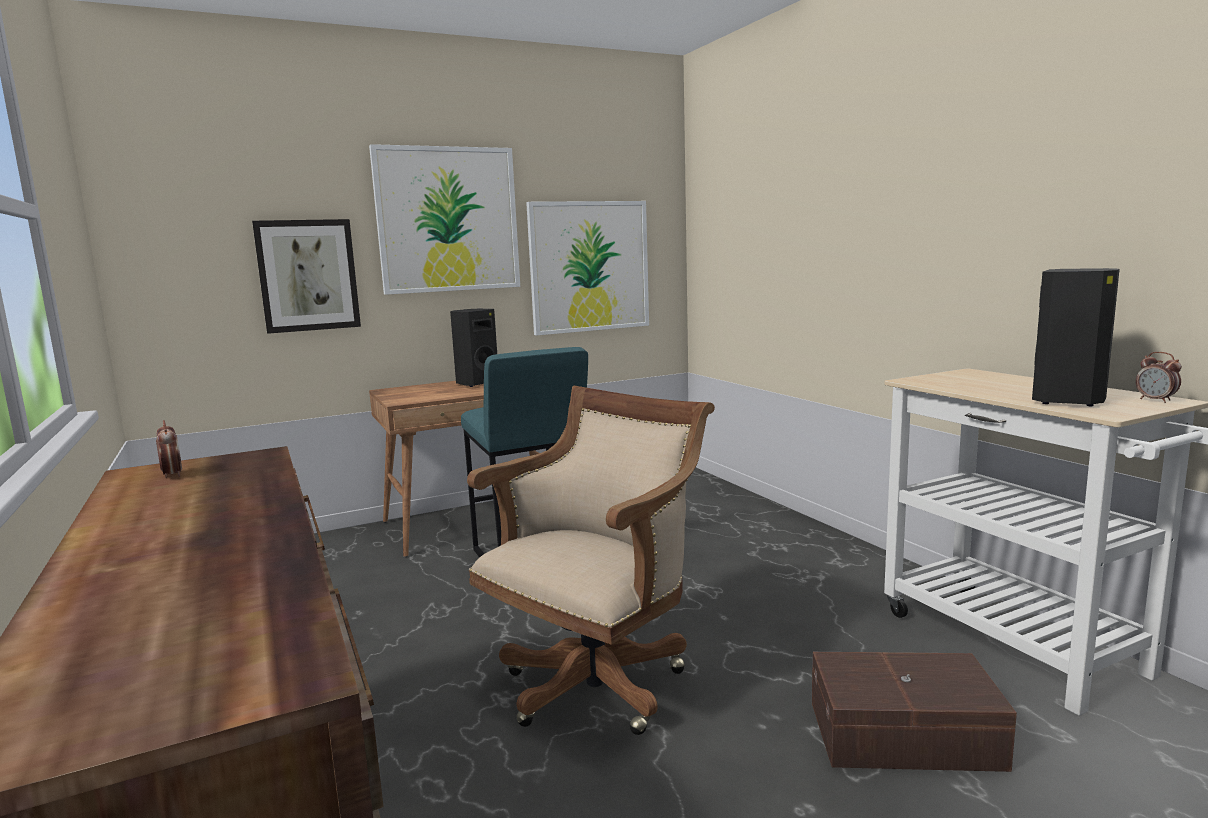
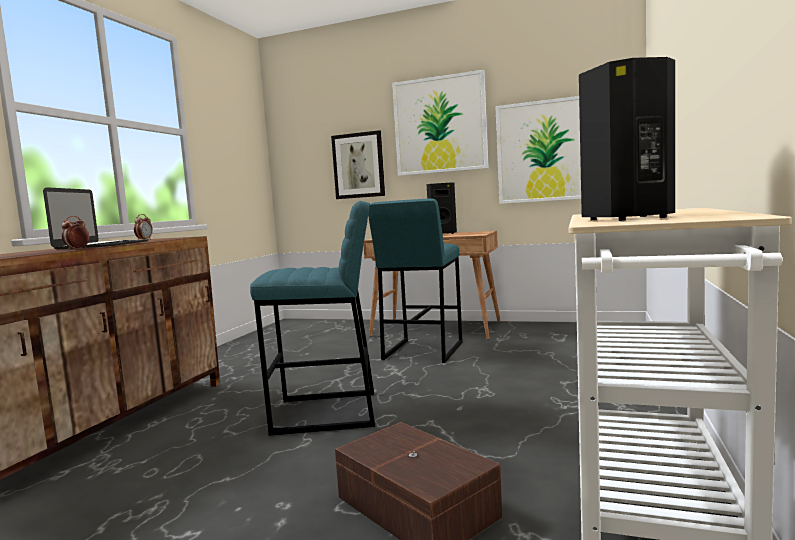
camera: 45 degrees right, 5 degrees down
(205, 508) = (103, 245): none -> laptop
(600, 682) = (329, 412): office chair -> turquoise stool
(1156, 400) = (724, 217): alarm clock -> alarm clock (77, 249)

